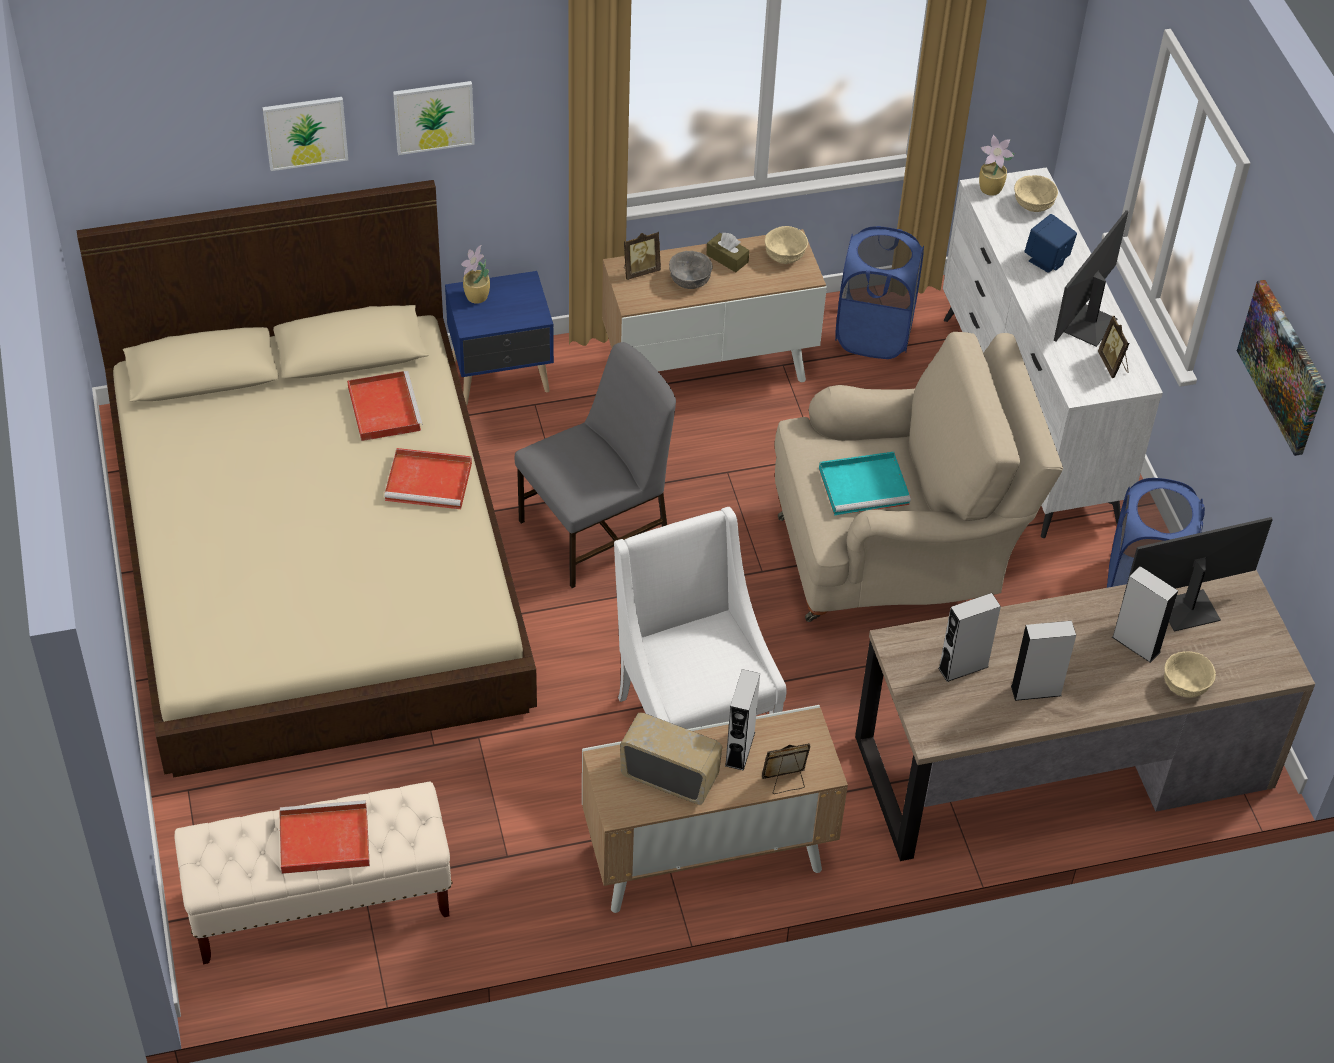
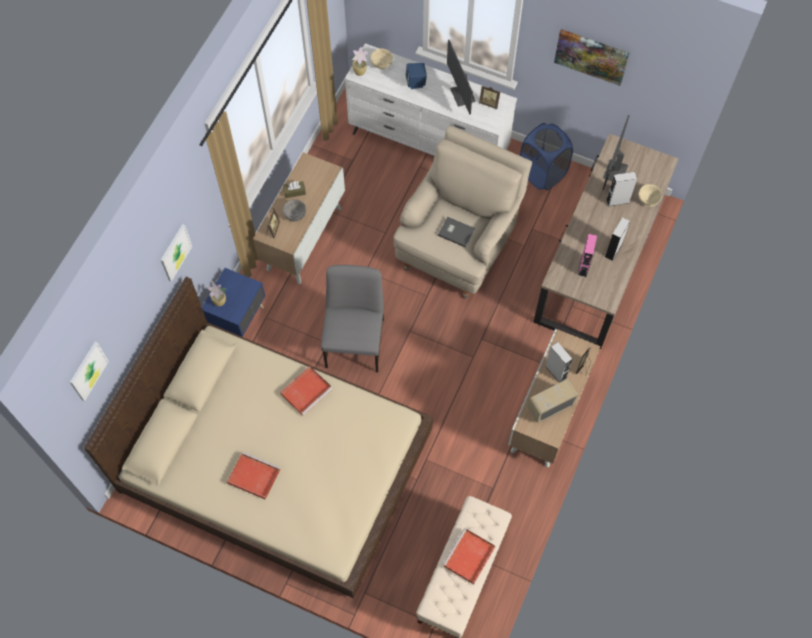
camera: 50 degrees left, 15 degrees up
(305, 132) = (138, 312): picture -> picture (88, 371)
(383, 407) = (248, 381): red tray -> red tray (253, 476)
(691, 721) = (480, 375): white armchair -> none
(785, 256) = (312, 169): beige bowl -> none
(865, 486) = (456, 232): turquoise tray -> grey book
(874, 334) = (338, 164): blue laundry basket -> none
(963, 667) = (584, 266): grey speaker -> pink speaker

